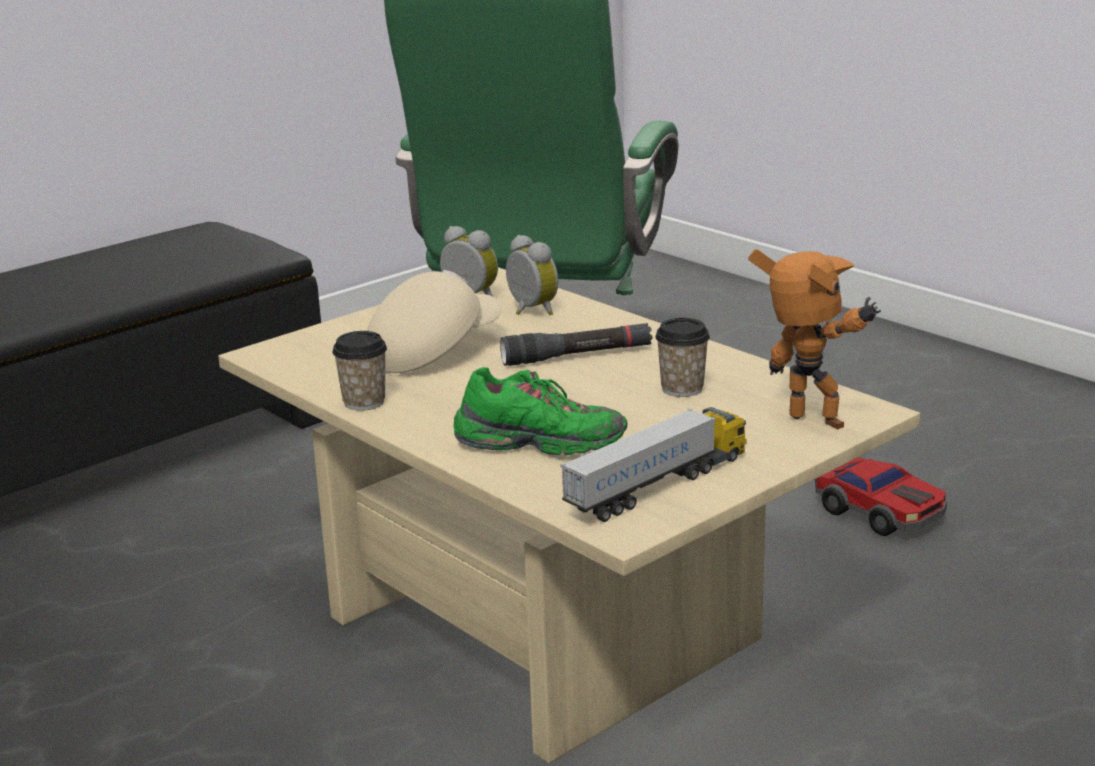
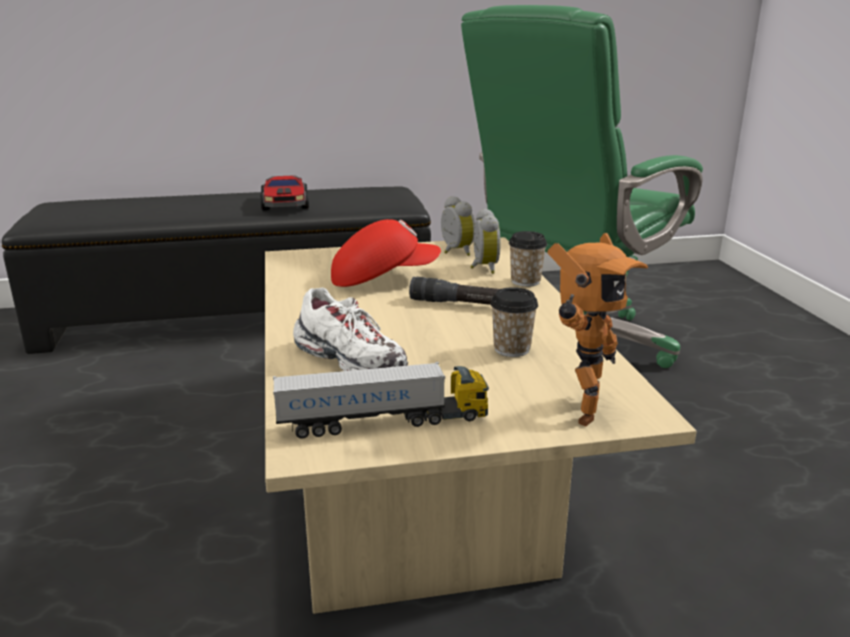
camera: 30 degrees right, 0 degrees up
(364, 402) = (292, 299): cup -> cup (525, 281)
(433, 351) = (383, 278): beige cap -> red cap
(540, 445) = (350, 361): green shoe -> white shoe
(812, 425) = (579, 410): toy robot -> toy robot turned 45 degrees clockwise
(878, 511) = (753, 504): toy car -> toy car (285, 204)

